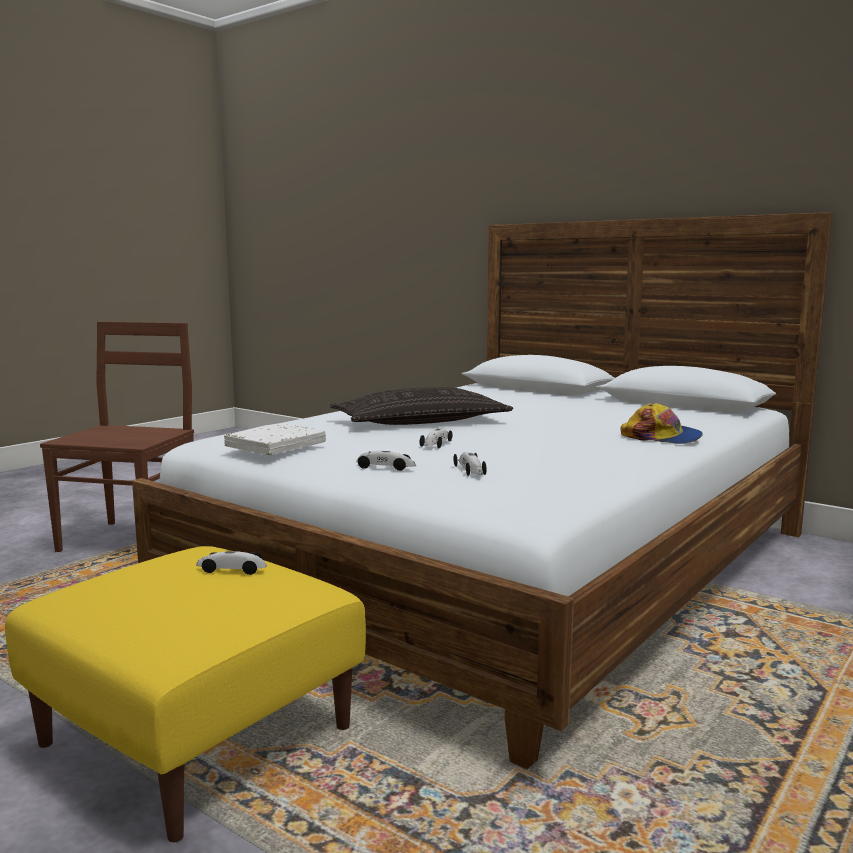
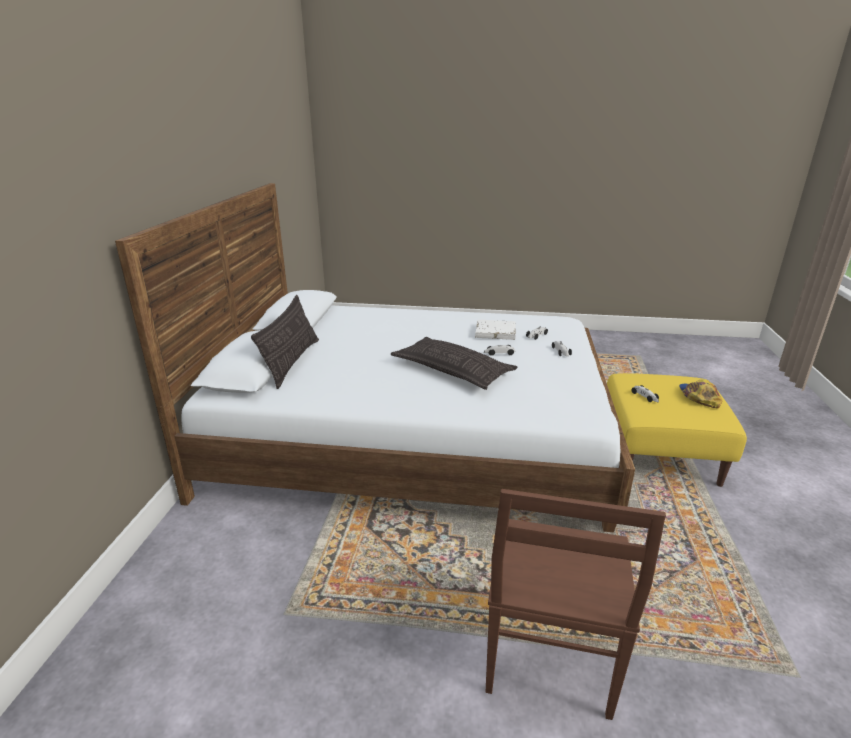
camera: 120 degrees left, 15 degrees up
(131, 539) = (548, 661): brown chair -> brown chair turned 60 degrees counterclockwise
(276, 446) = (575, 384): white book -> white book (495, 333)
(538, 394) = (292, 362): none -> pillow
(662, 437) = (416, 314): cap -> cap (698, 397)

